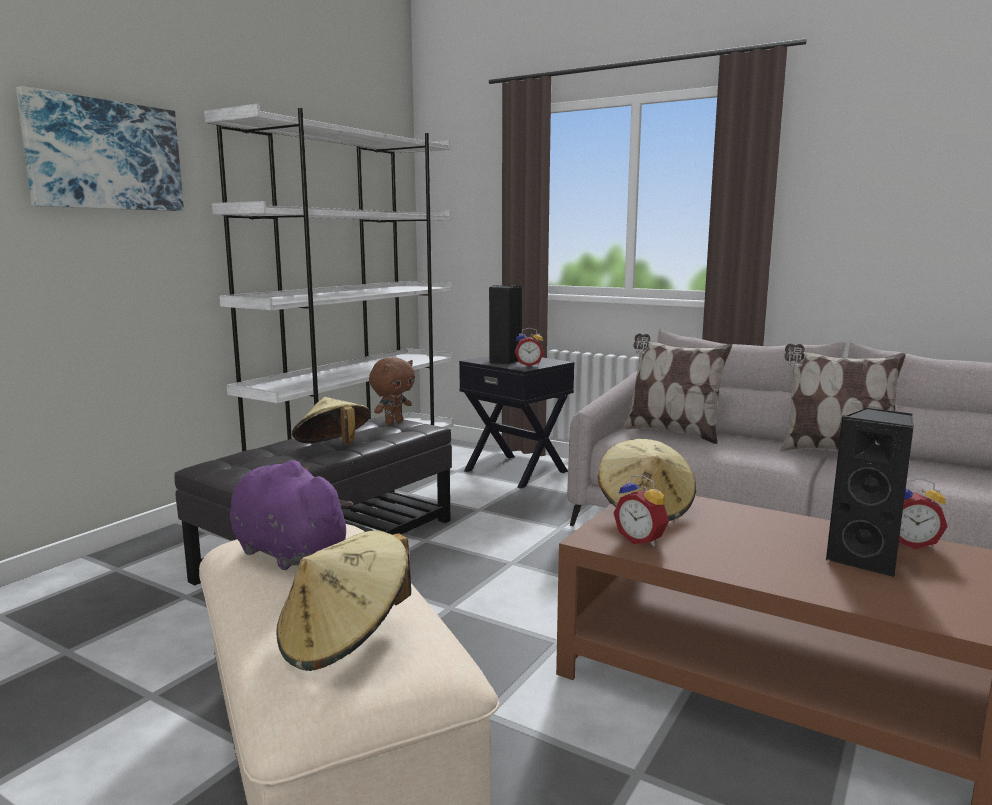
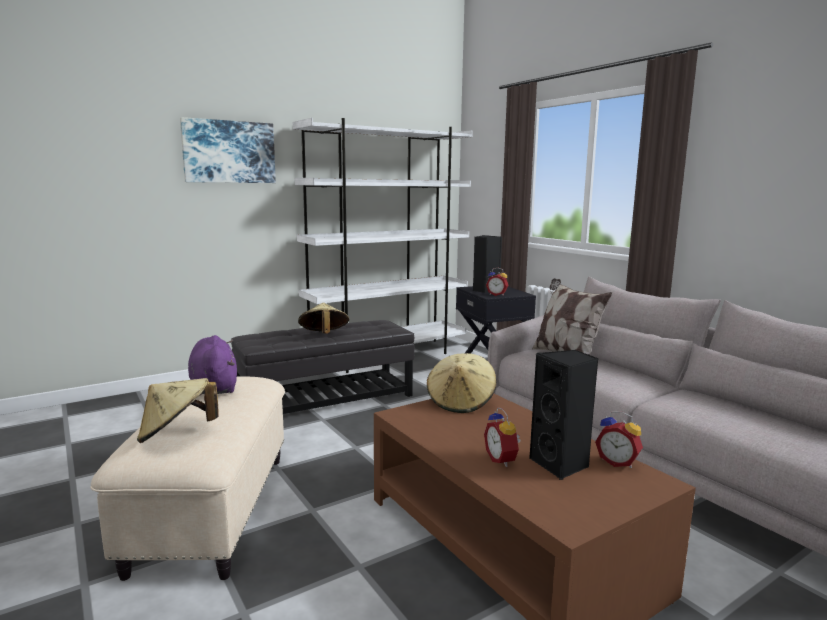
camera: 25 degrees right, 0 degrees up
(393, 422) = (382, 324): brown plush toy -> none
(642, 540) = (426, 421): alarm clock -> alarm clock (502, 460)
(835, 452) = (679, 389): pillow -> none

